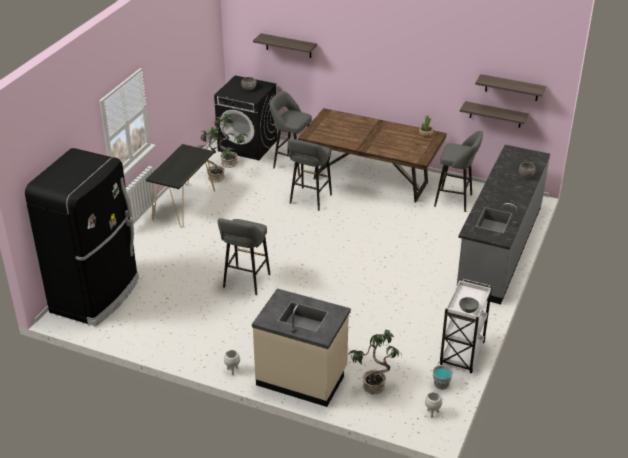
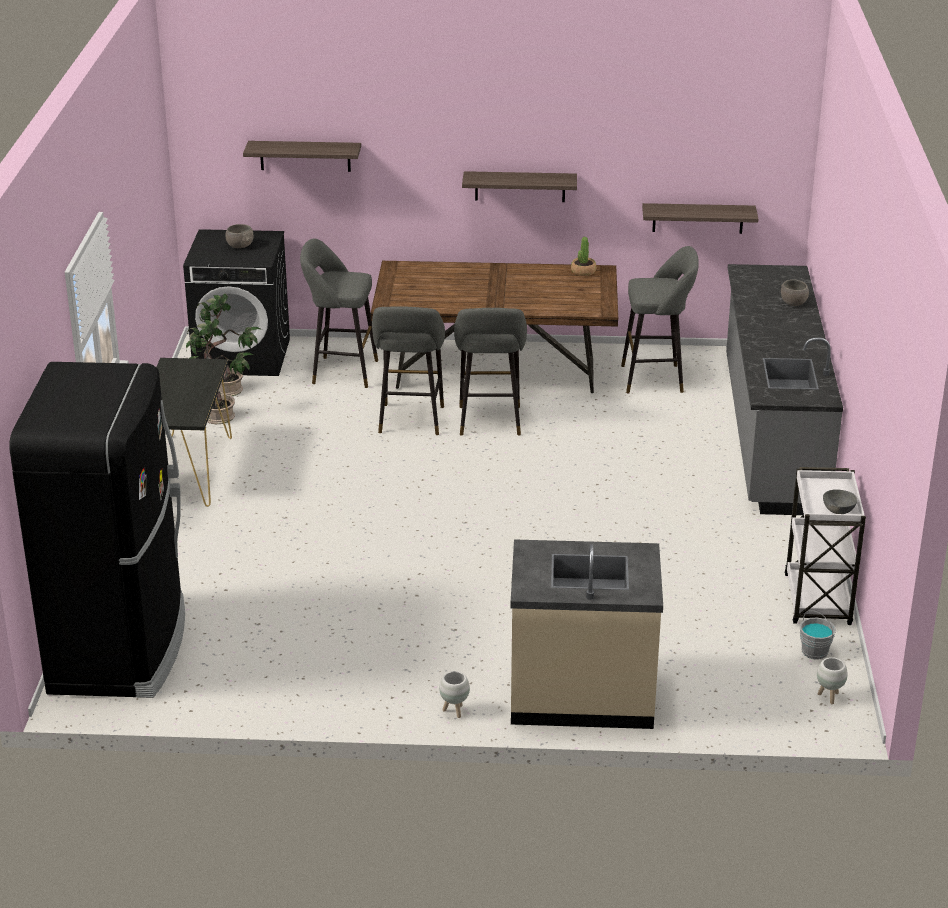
camera: 20 degrees left, 5 degrees down
(245, 282) = (384, 570): grey stool -> grey stool (490, 423)
(374, 385) = (709, 679): potted plant -> none
(511, 88) = (723, 165): shelf -> shelf (520, 186)

